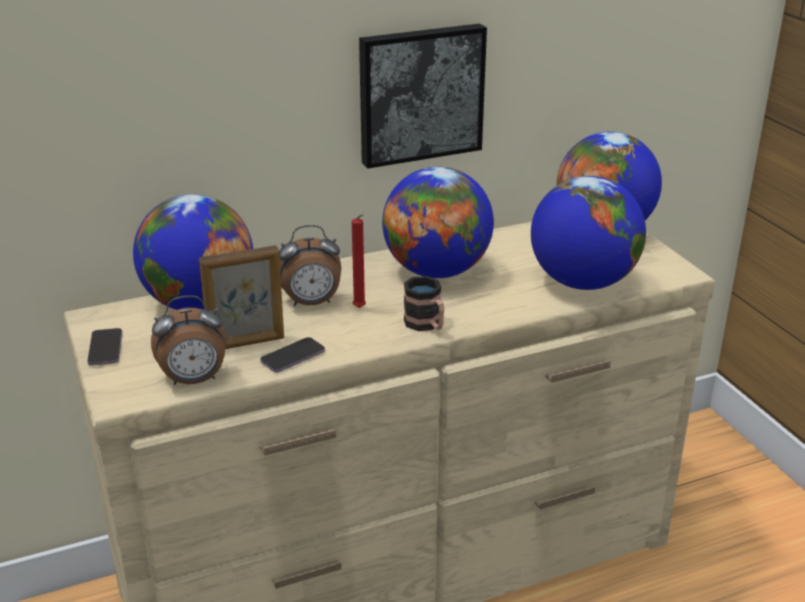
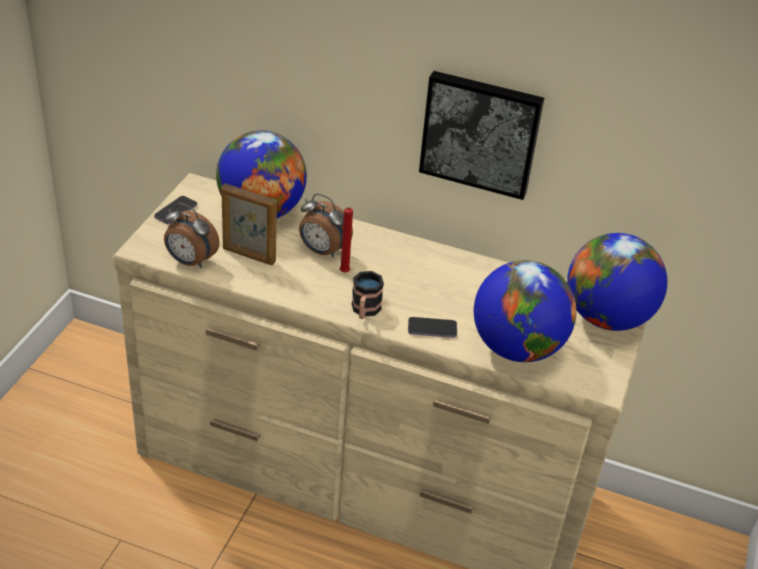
camera: 40 degrees right, 10 degrees up
(293, 357) = (259, 281): phone -> phone (432, 329)
(436, 271) = (433, 276): globe -> none

